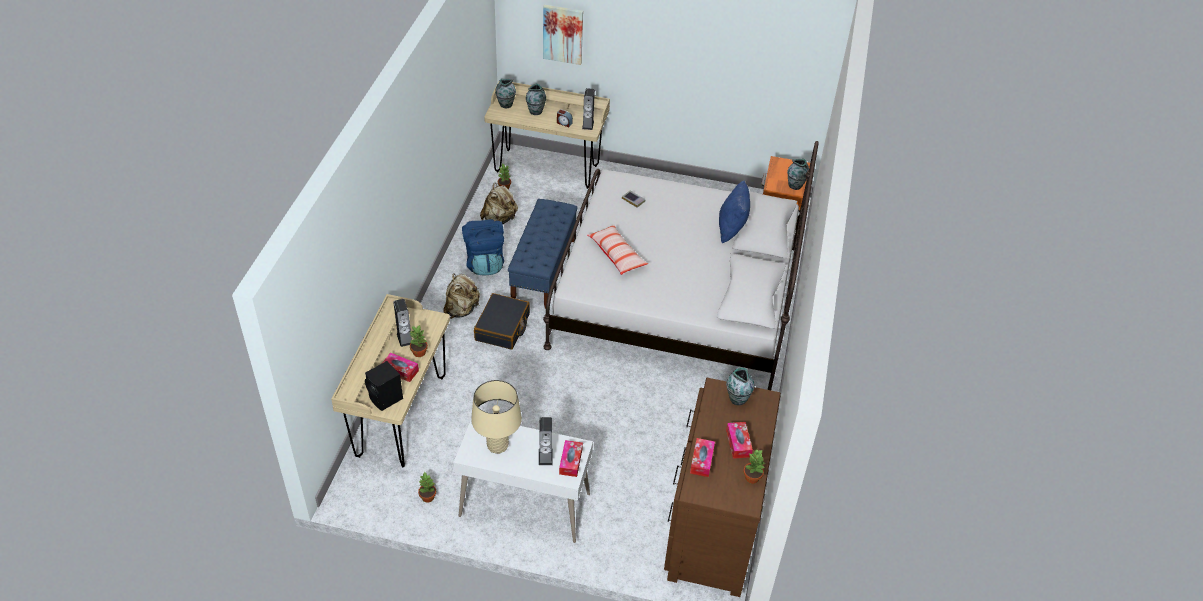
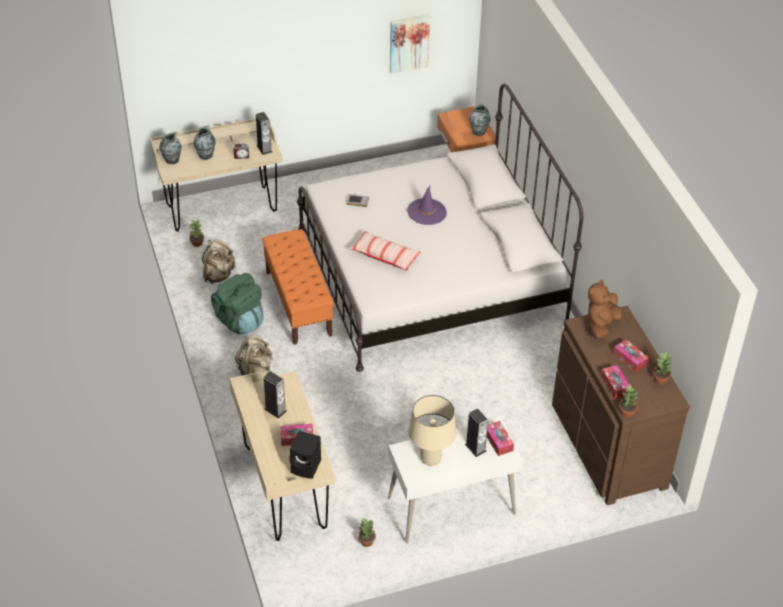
camera: 30 degrees left, 0 degrees up
(419, 352) = (298, 415): potted plant -> potted plant (626, 412)
(484, 263) = (240, 320): blue backpack -> green backpack
(502, 328) = (306, 370): black suitcase -> none
(543, 270) = (298, 303): blue bench -> orange bench
(563, 34) = (211, 69): picture -> picture (409, 43)
(687, 233) = (427, 212): none -> purple hat
(731, 228) = (459, 191): blue pillow -> none
(737, 398) = (601, 325): vase -> brown plush toy

